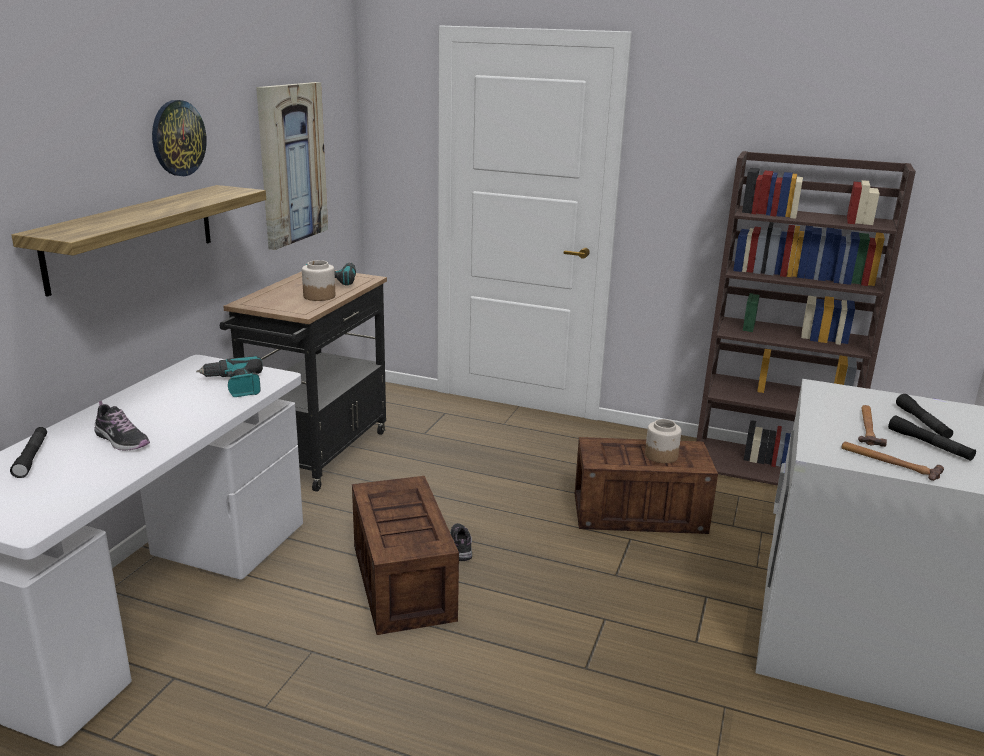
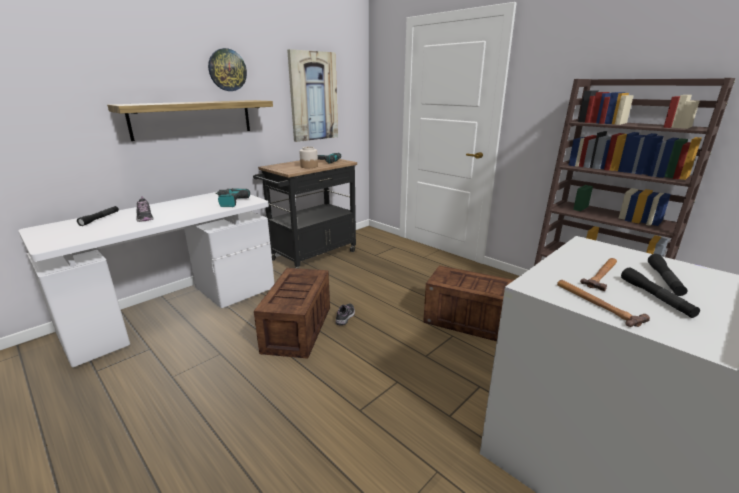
camera: 25 degrees right, 0 degrees up
(661, 456) = (485, 285): jar -> none

